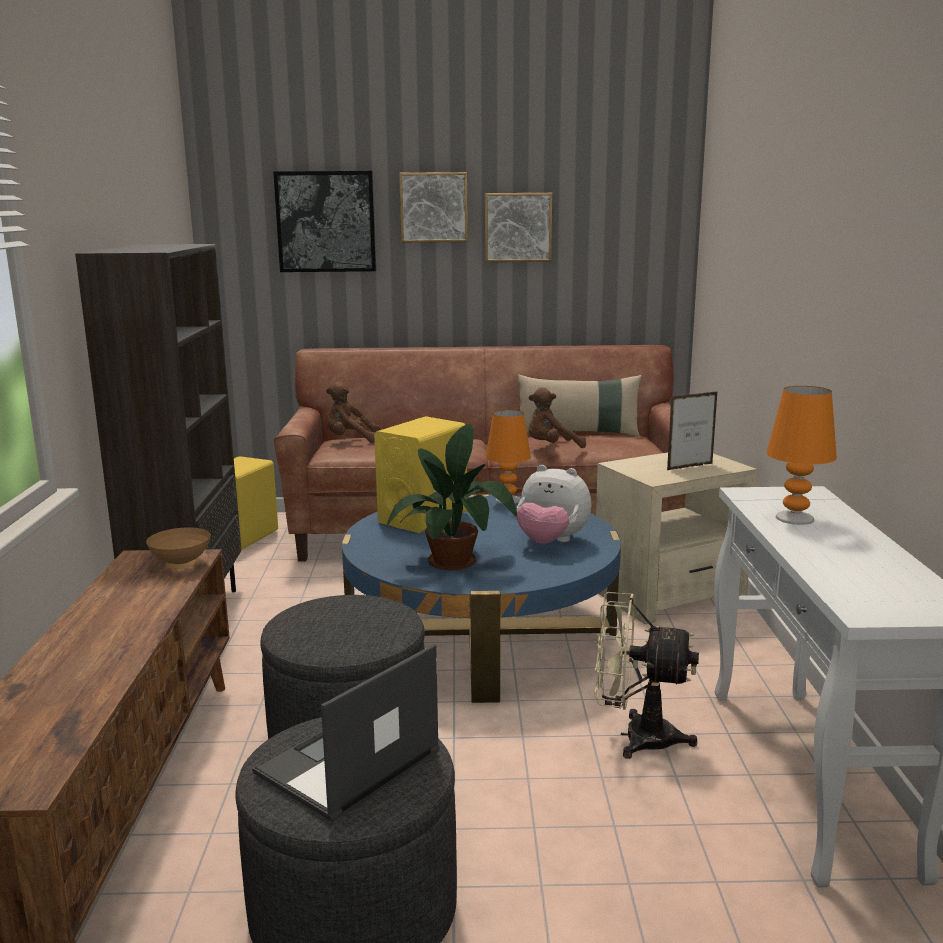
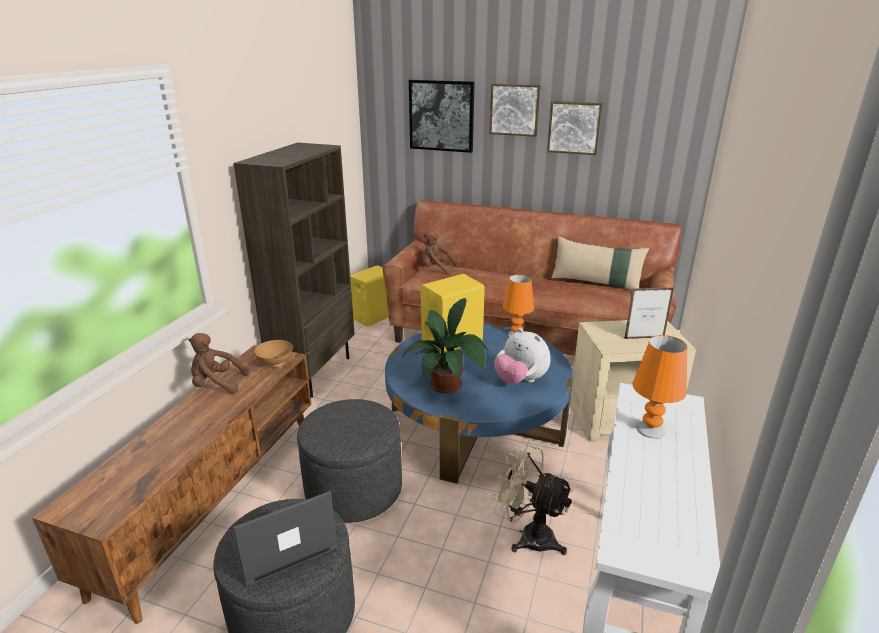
camera: 20 degrees right, 10 degrees up
(552, 447) = (564, 297): brown plush toy -> brown plush toy (217, 384)

